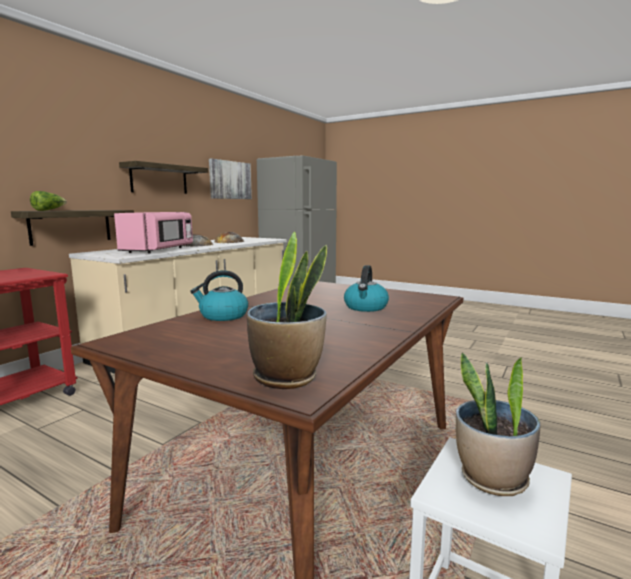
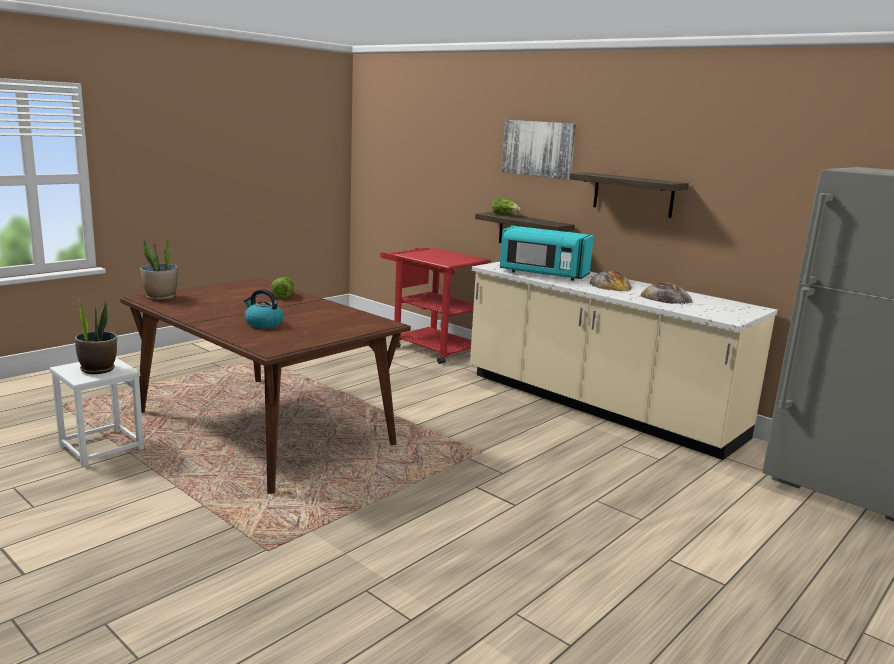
camera: 100 degrees right, 5 degrees up
(159, 250) = (542, 274): pink microwave -> turquoise microwave
(223, 316) = (282, 296): kettle -> lettuce
(230, 180) = (770, 205): picture -> picture (538, 149)

